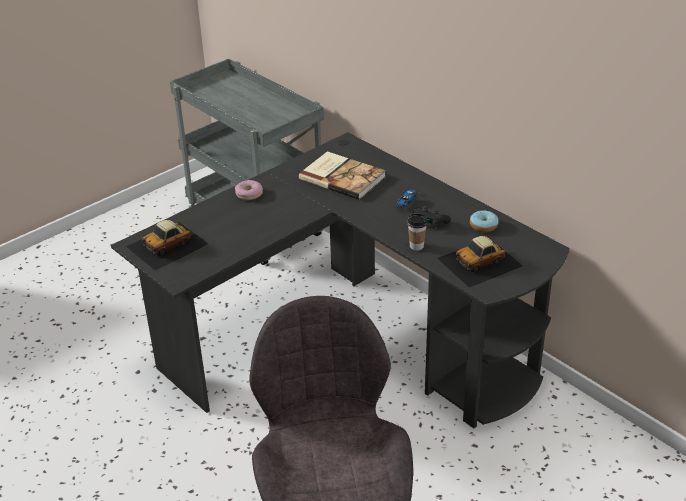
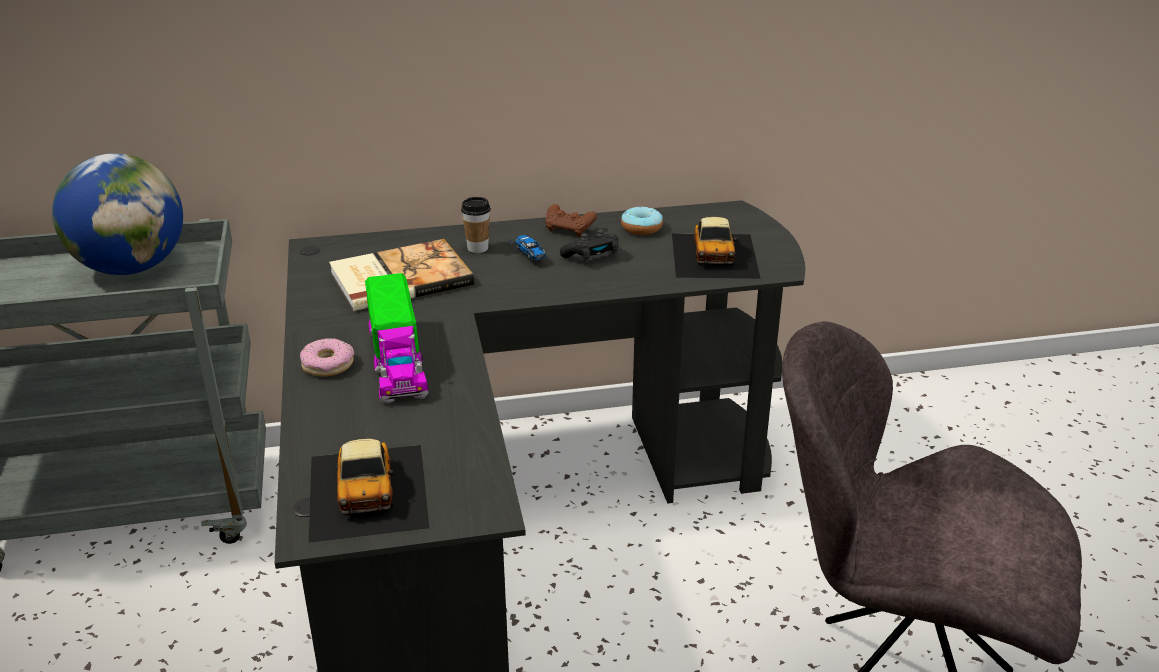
camera: 60 degrees left, 5 degrees down
(269, 209) = (397, 360): none -> toy truck
(270, 109) = (131, 268): none -> globe
(416, 246) = (634, 281): cup -> cup (477, 248)
(452, 203) = (569, 230): none -> brown game controller

